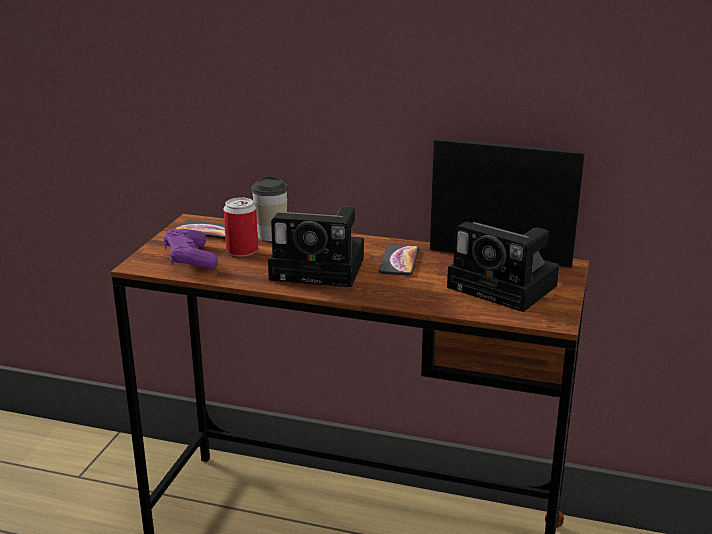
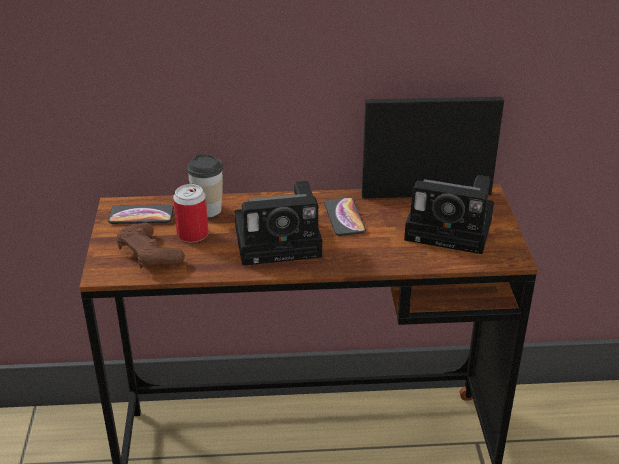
camera: 20 degrees left, 10 degrees up
(190, 259) = (149, 255): purple game controller -> brown game controller

